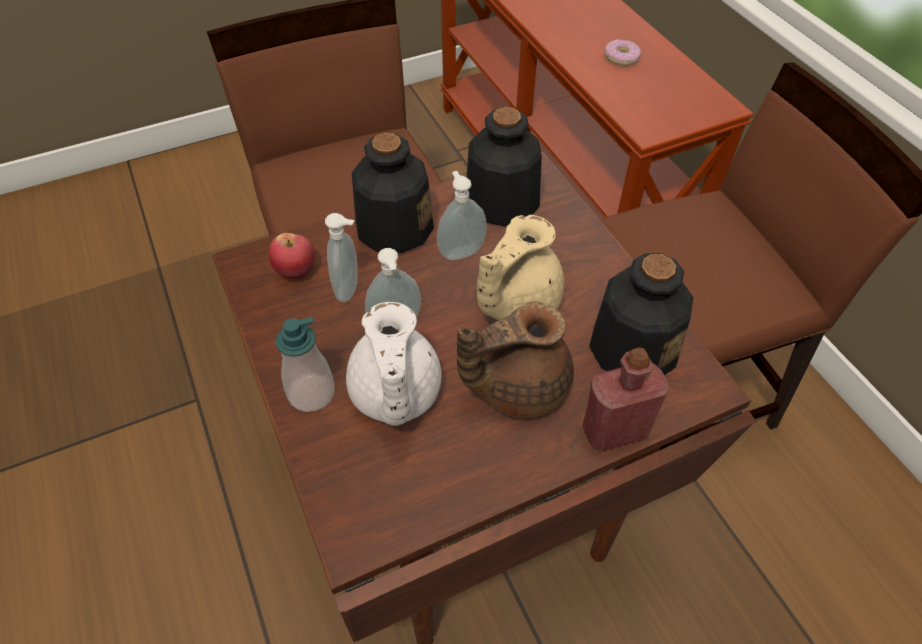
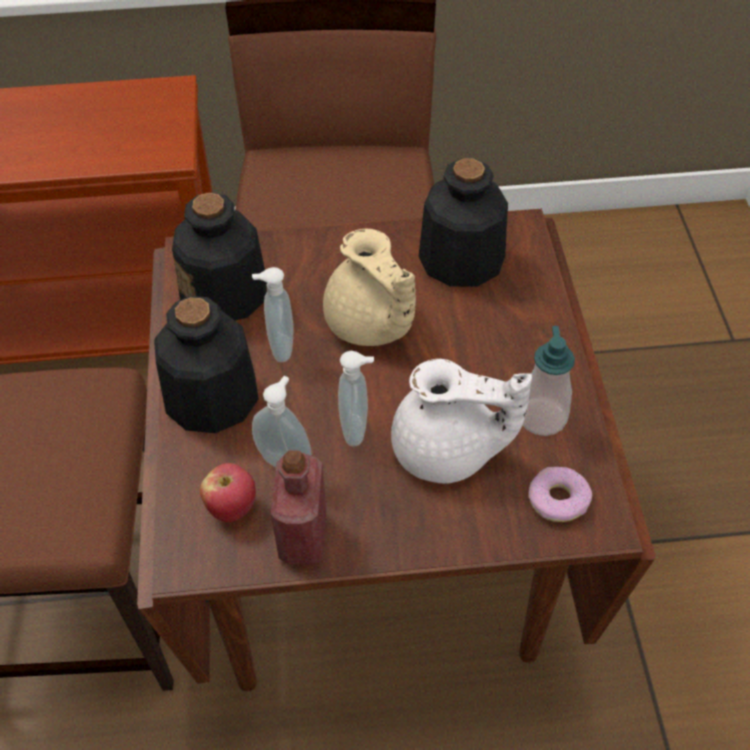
camera: 70 degrees left, 0 degrees up
(311, 393) = (417, 525): soap dispenser -> soap dispenser (542, 417)
(517, 387) = (473, 353): brown teapot -> none
(614, 430) = (543, 301): red bottle -> red bottle (303, 536)
(621, 58) = (36, 130): donut -> donut (557, 499)

